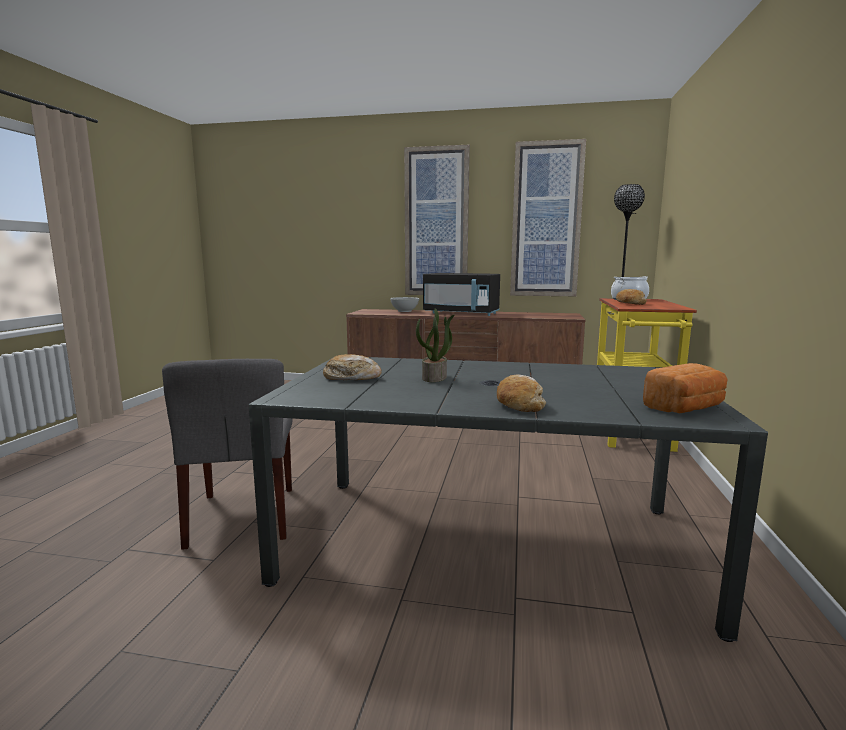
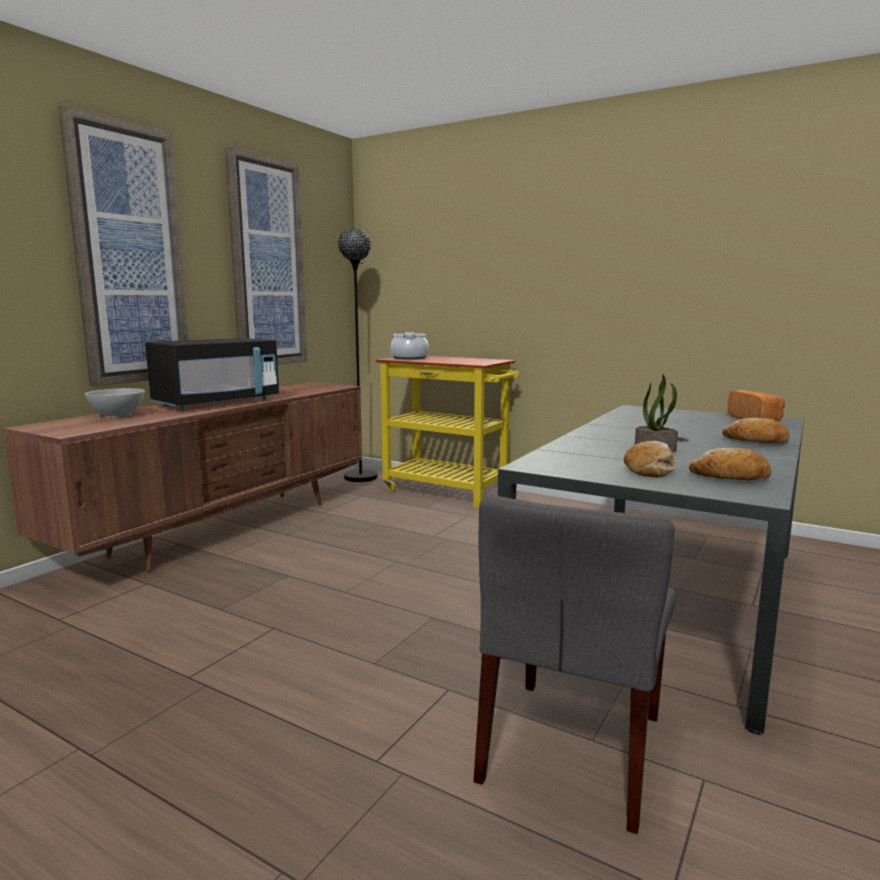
camera: 70 degrees left, 0 degrees up
(243, 516) = (573, 749): grey chair -> grey chair turned 105 degrees clockwise
(629, 303) = (445, 361): bread -> bread (730, 477)

